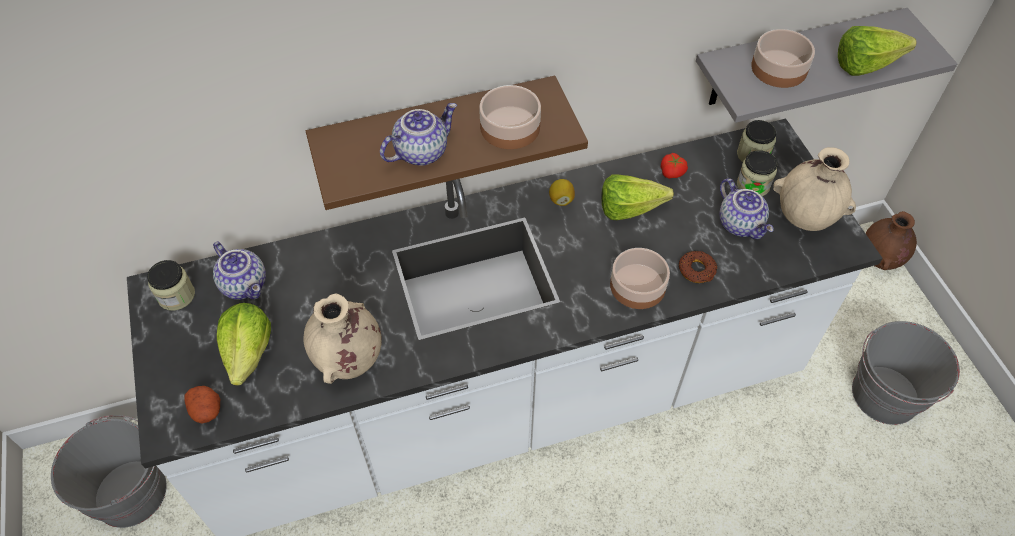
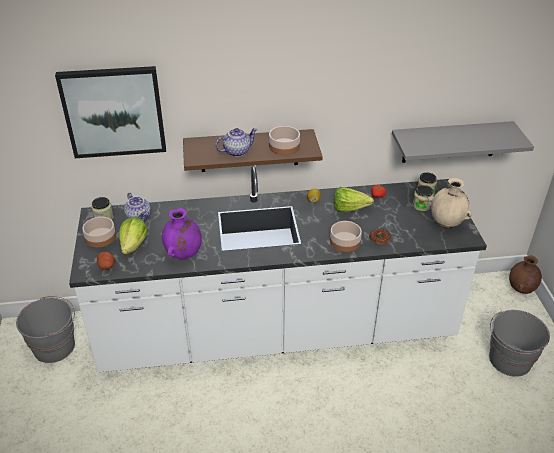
camera: 10 degrees right, 15 degrees down
(155, 107) = (114, 112): none -> picture
(349, 362) = (184, 255): beige vase -> purple vase
(741, 224) = (410, 222): teapot -> none
(779, 69) = (434, 139): bowl -> bowl (100, 237)
(871, 66) = (485, 143): lettuce -> none

